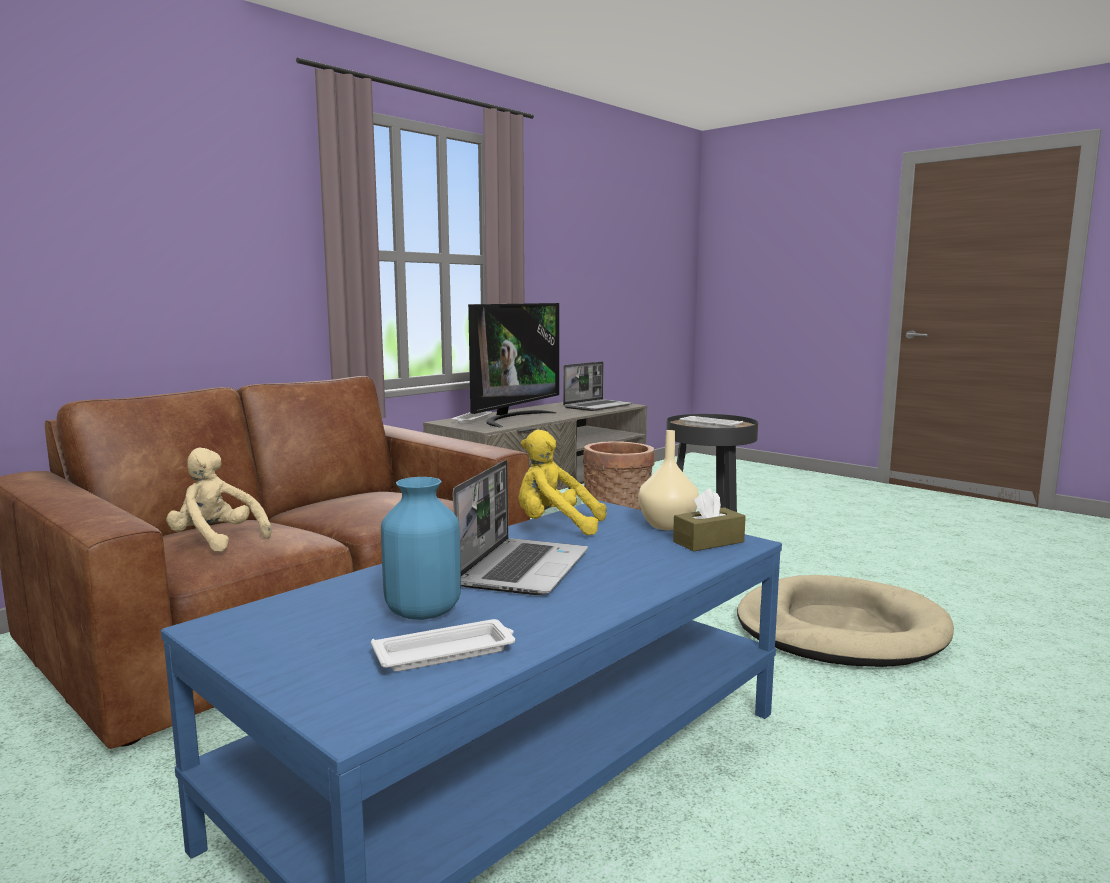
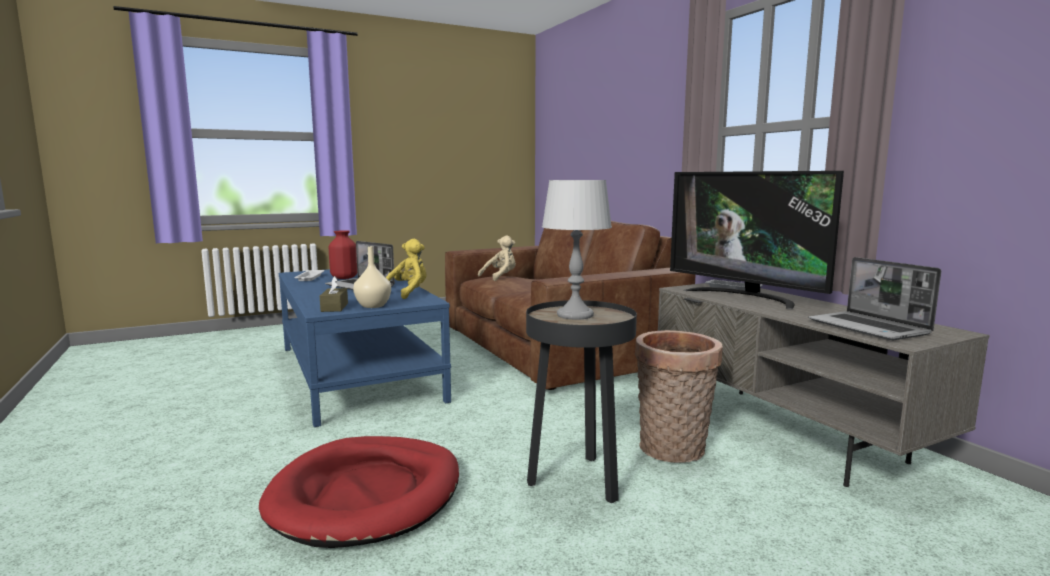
camera: 110 degrees right, 0 degrees up
(424, 612) = (344, 278): blue vase -> red vase
(709, 426) = (574, 315): white tray -> grey table lamp
(840, 630) = (367, 495): beige dog bed -> red dog bed

